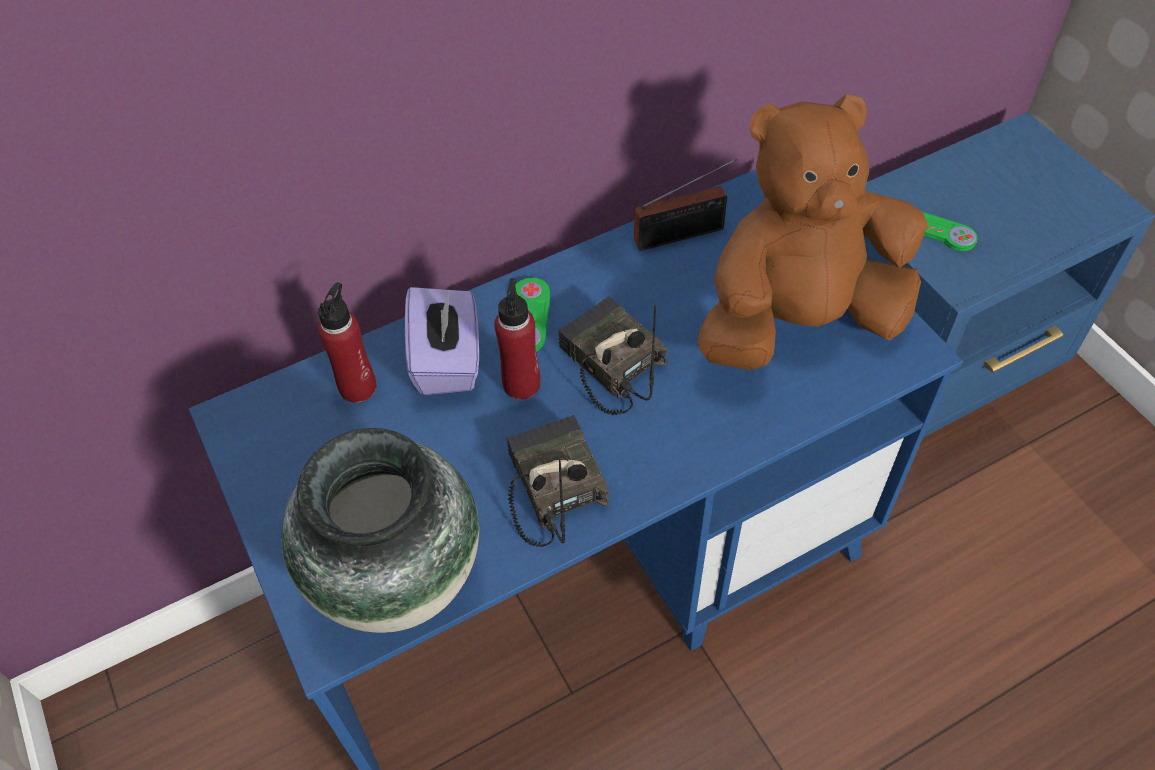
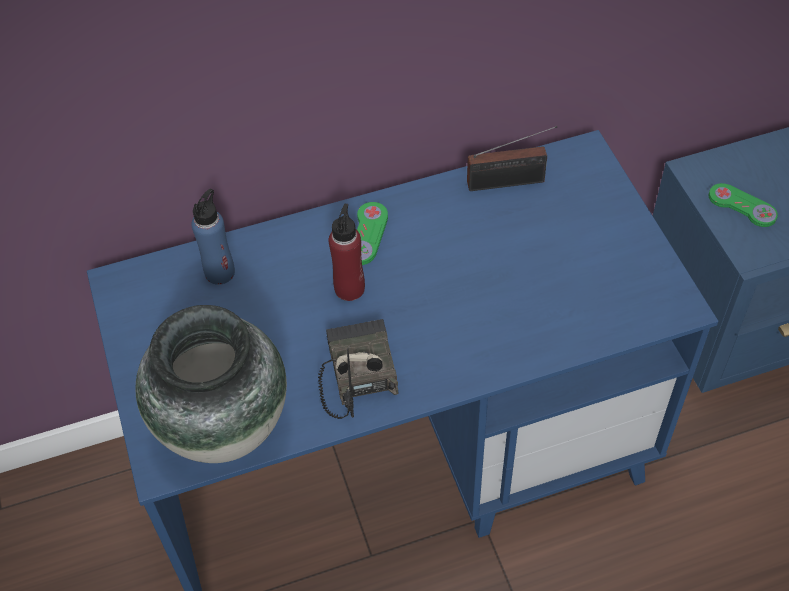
camera: 10 degrees right, 0 degrees up
(358, 387) = (220, 272): red bottle -> blue bottle
(448, 360) = (295, 261): purple tissue box -> none
(609, 363) = (423, 282): radio -> none
(798, 321) = (588, 269): brown plush toy -> none

